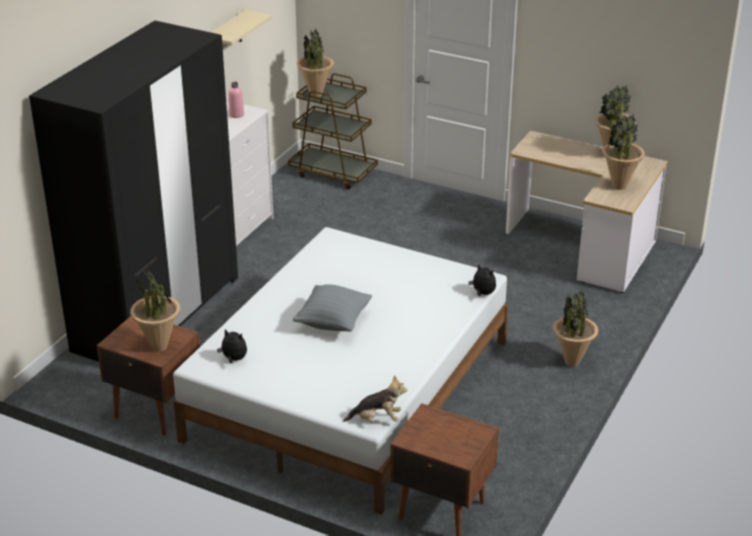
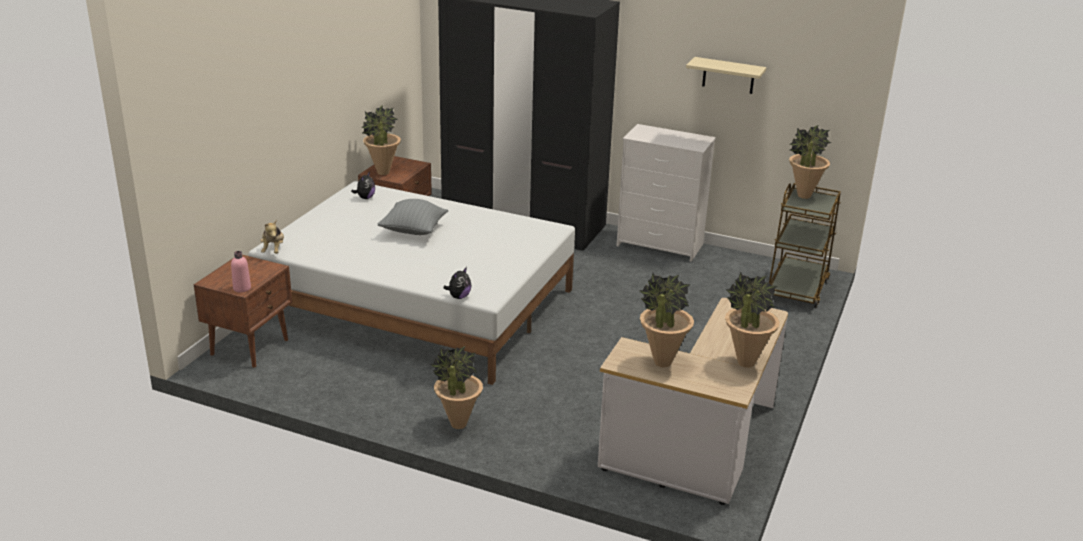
camera: 85 degrees right, 5 degrees down
(236, 115) = (686, 140): pink bottle -> pink bottle (242, 288)

